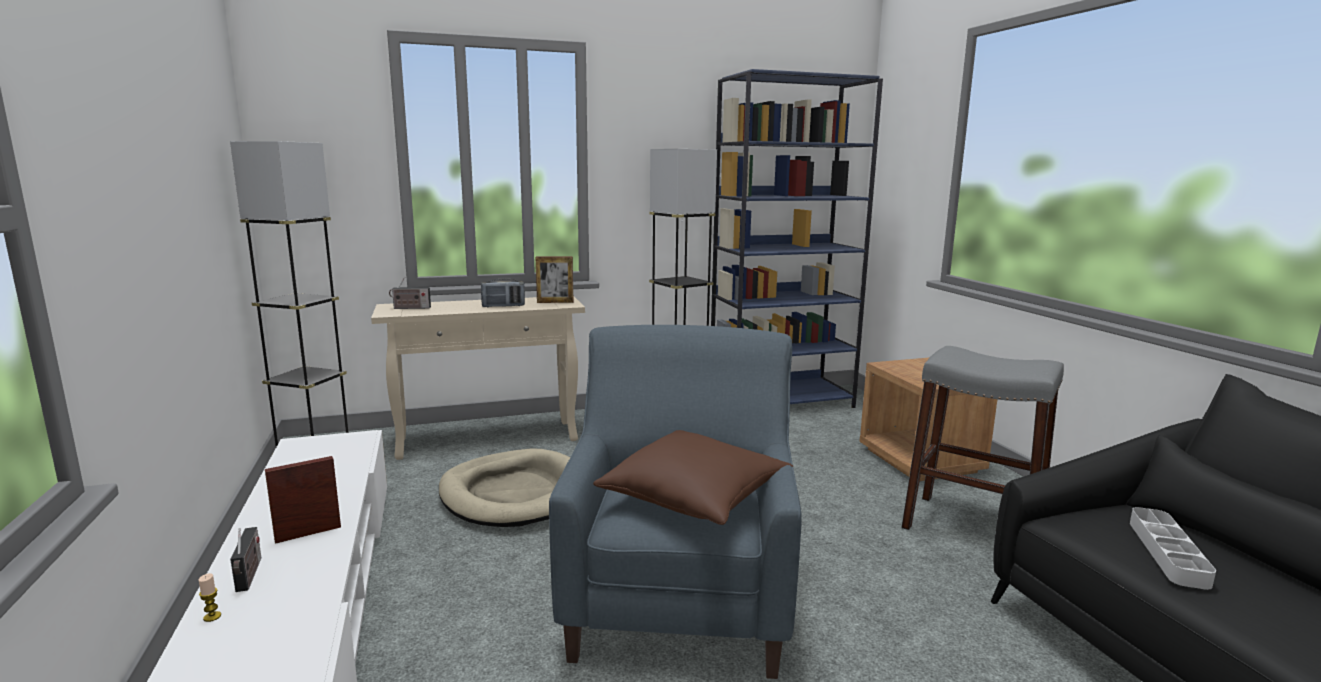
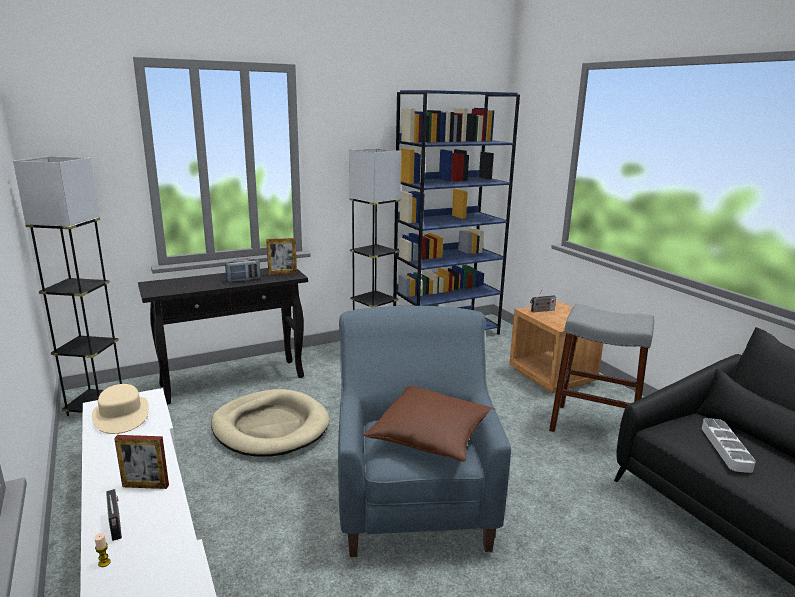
camera: 10 degrees left, 5 degrees up
(308, 533) = (145, 486): picture frame -> picture frame turned 135 degrees counterclockwise
(318, 455) = (121, 415): none -> beige hat
(410, 308) = (169, 285): radio -> radio (541, 310)
(489, 439) = (234, 380): beige console table -> black console table

